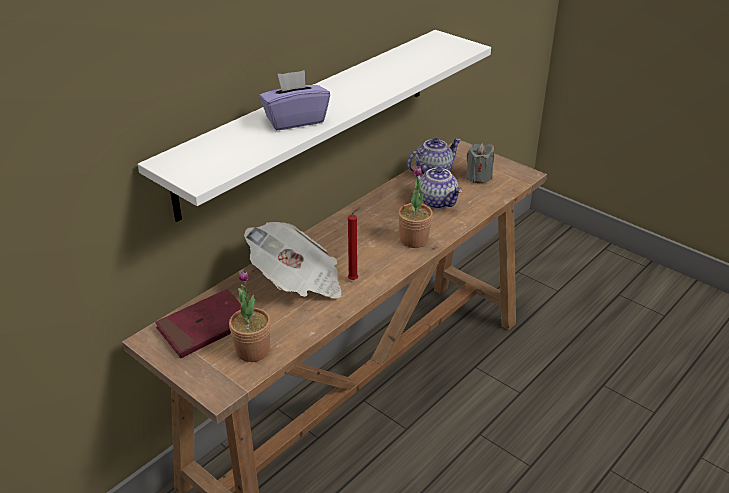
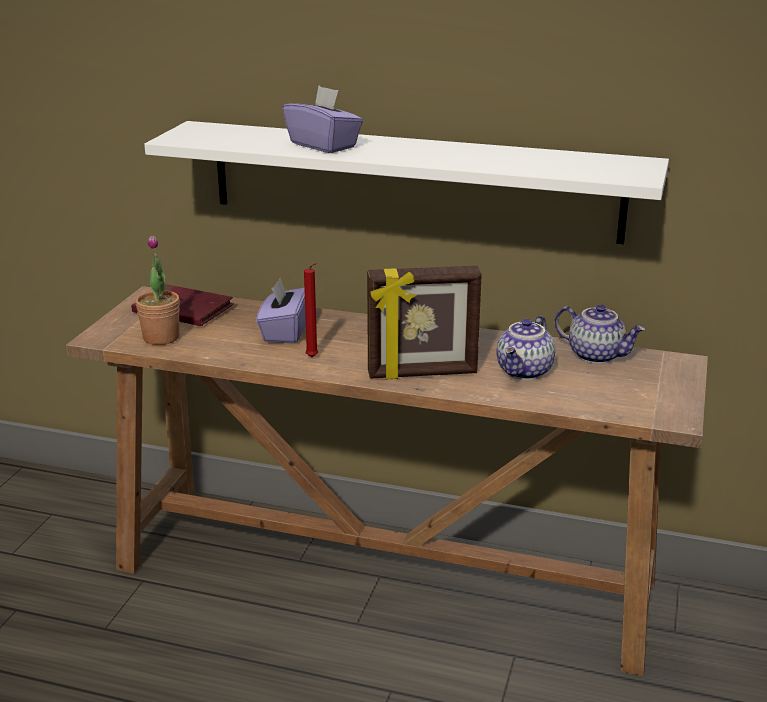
camera: 65 degrees right, 10 degrees down
(297, 282) = (284, 332): newspaper -> purple tissue box
(414, 240) = (422, 374): potted plant -> picture frame
(478, 177) = (622, 387): grey candle -> none

